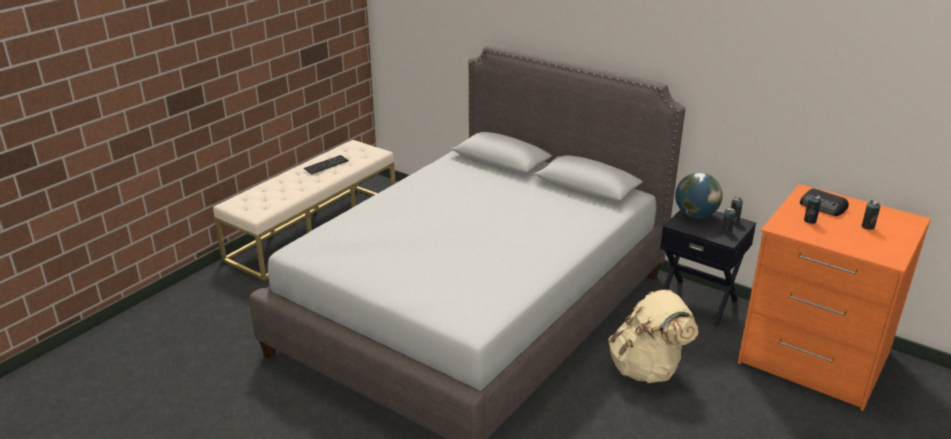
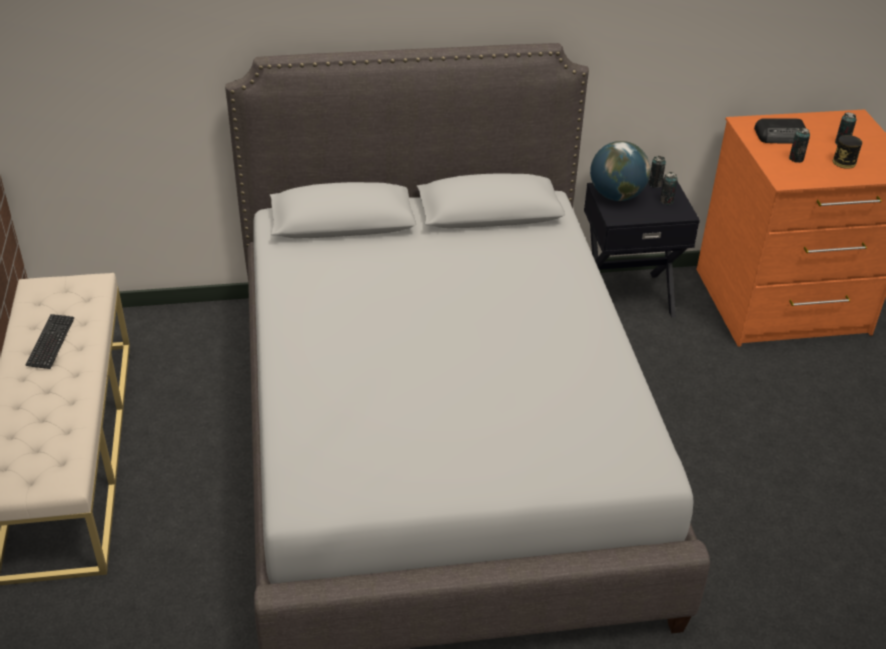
camera: 45 degrees left, 10 degrees up
(647, 368) = (679, 403): beige backpack -> none
(847, 236) = (844, 162): none -> can

